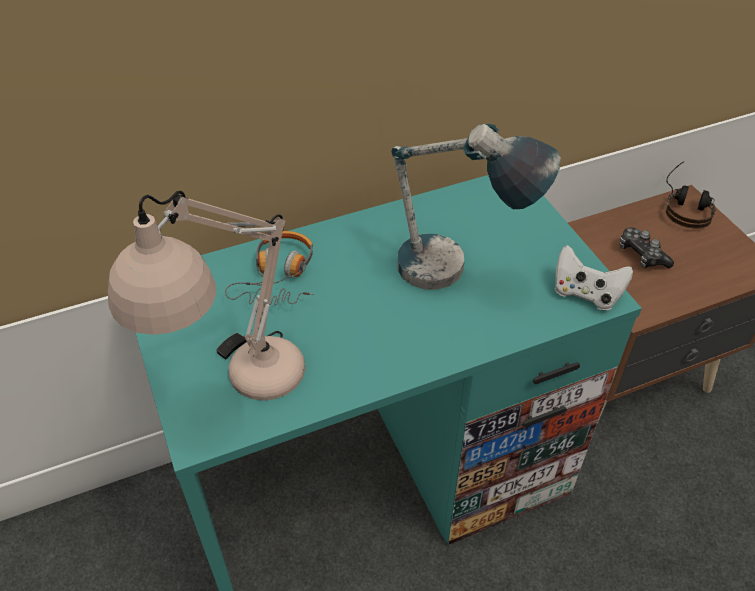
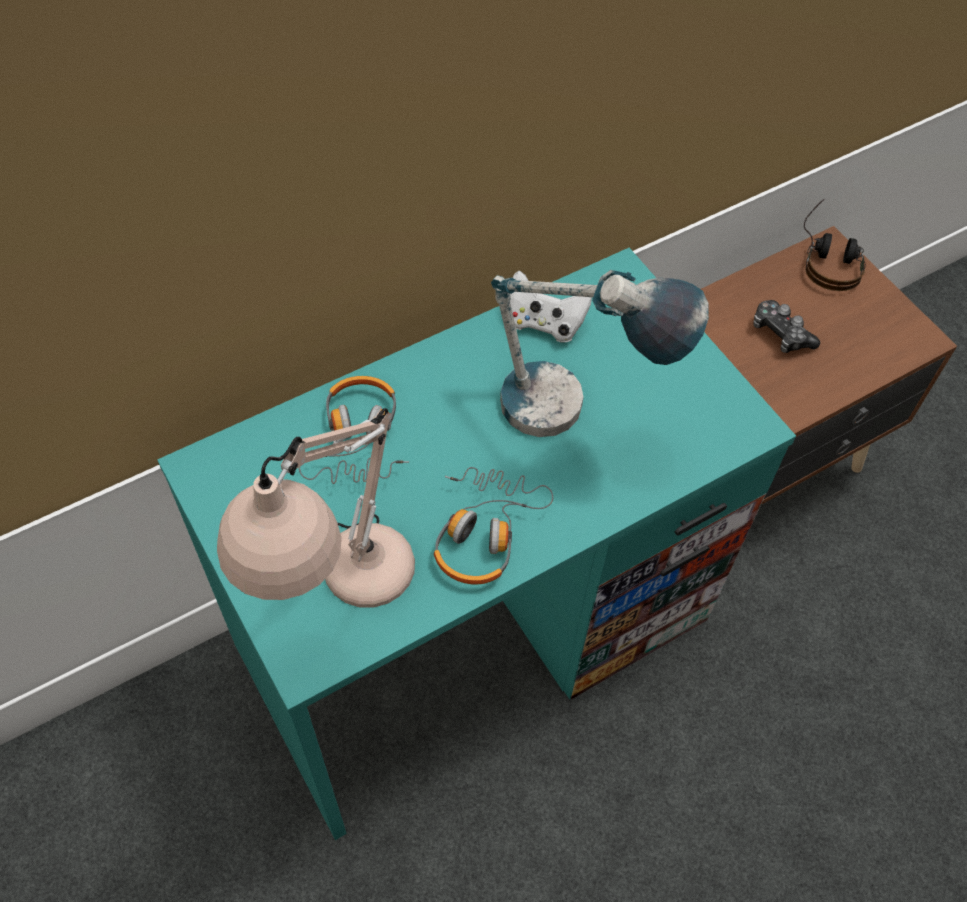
camera: 10 degrees left, 10 degrees up
(367, 354) = (484, 532): none -> headphones
(586, 293) = (730, 423): white game controller -> white game controller (544, 323)

